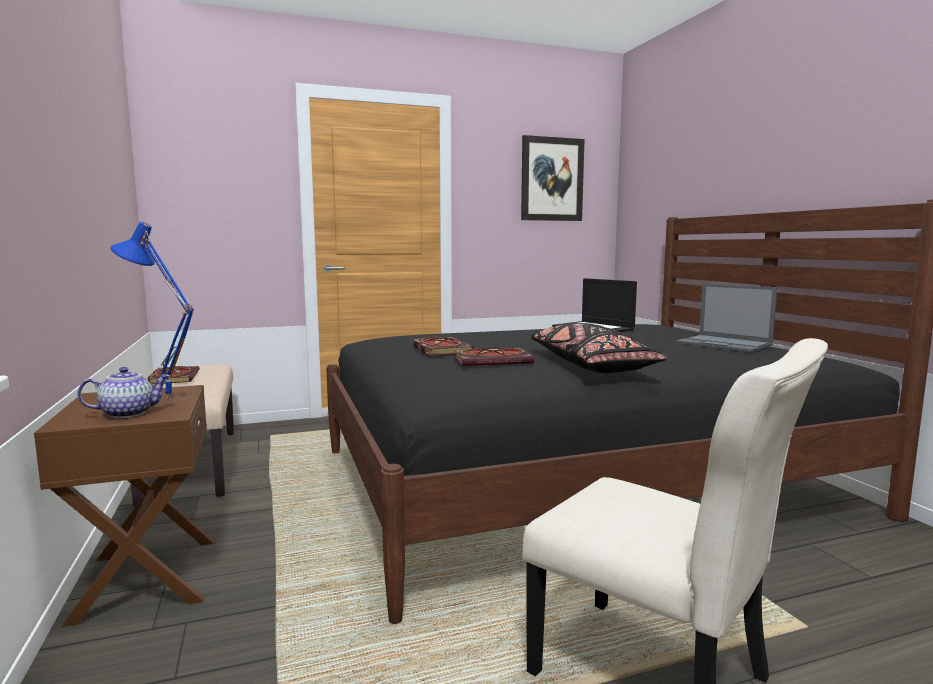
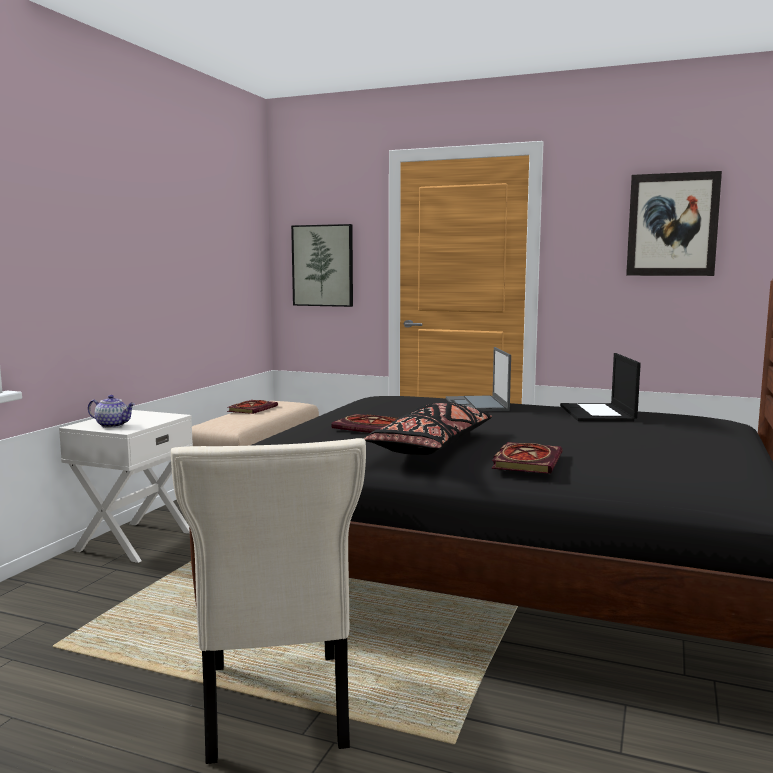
camera: 40 degrees right, 0 degrees up
(144, 579) = (133, 541): brown nightstand -> white nightstand
(165, 399) = (149, 420): blue table lamp -> none
(217, 205) = (323, 265): none -> picture
(440, 349) = (375, 412): book -> book (526, 461)
(724, 344) = (667, 452): laptop -> laptop (477, 404)

